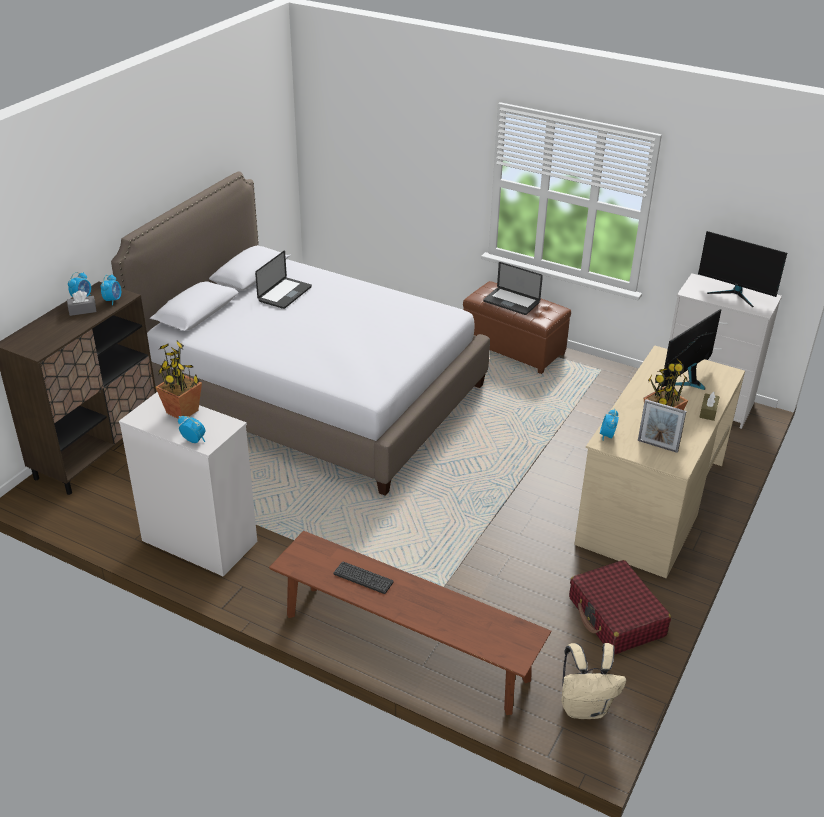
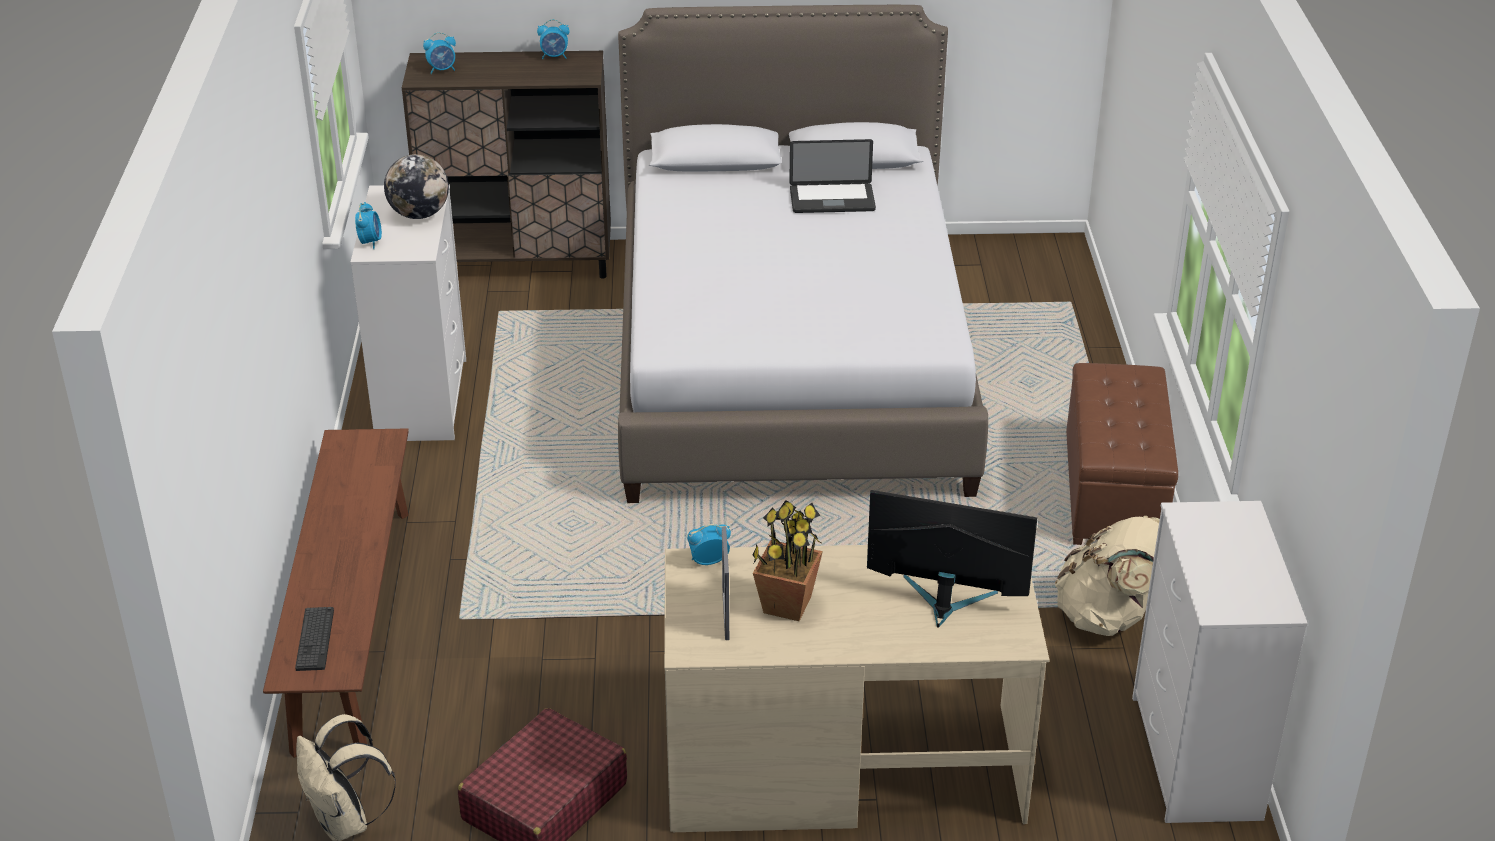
camera: 60 degrees right, 0 degrees up
(82, 310) = (528, 67): grey tissue box -> none
(113, 300) = (569, 75): alarm clock -> alarm clock (442, 70)
(182, 412) = (419, 214): potted plant -> globe
(363, 578) = (353, 504): keyboard -> keyboard (315, 639)
(511, 302) = (1116, 406): laptop -> none
(599, 386) = (1109, 616): none -> beige backpack
(708, 411) = (873, 645): brown tissue box -> none
(735, 294) = (1240, 566): monitor -> none

